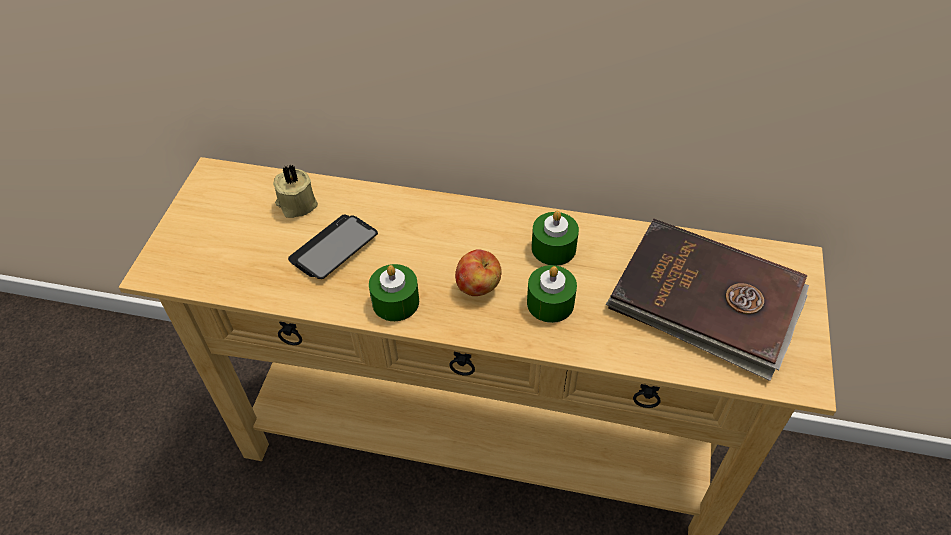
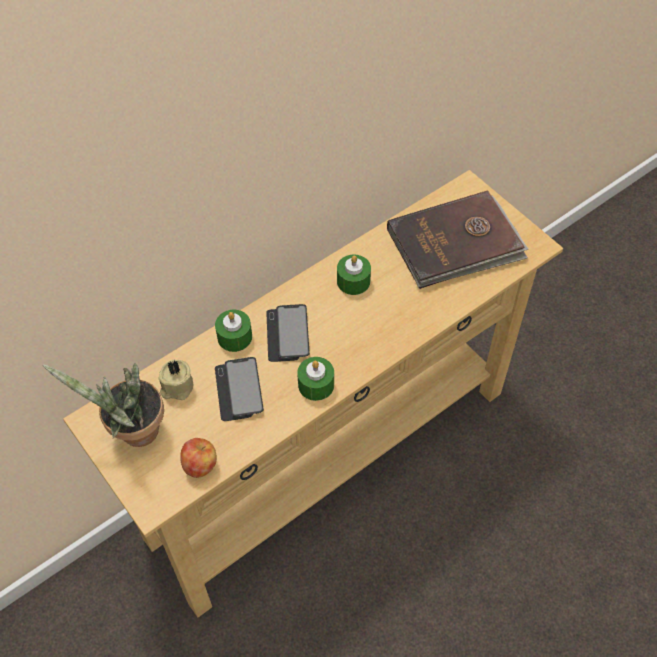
camera: 50 degrees left, 5 degrees up
(222, 208) = (134, 433): none -> potted plant
(434, 240) = (287, 334): none -> phone
(478, 287) = (345, 337): apple -> apple (200, 465)
(550, 303) = (390, 311): green candle -> green candle (234, 337)

